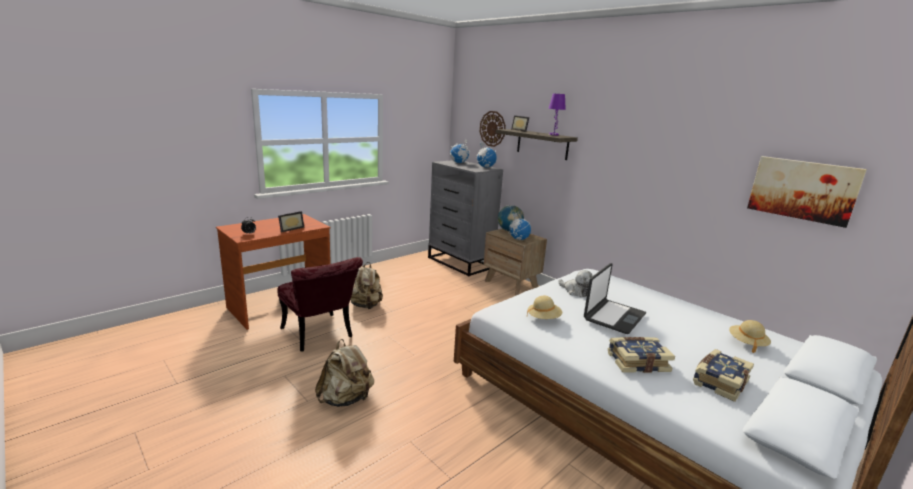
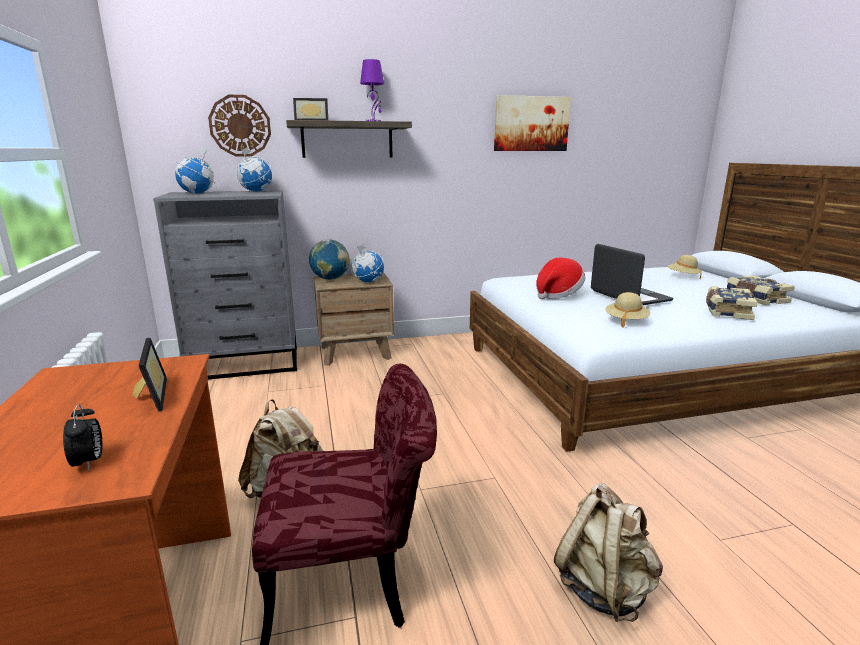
camera: 60 degrees left, 0 degrees up
(575, 291) = (557, 294): plush toy -> hat
(802, 190) = (627, 146): picture -> picture (531, 124)

